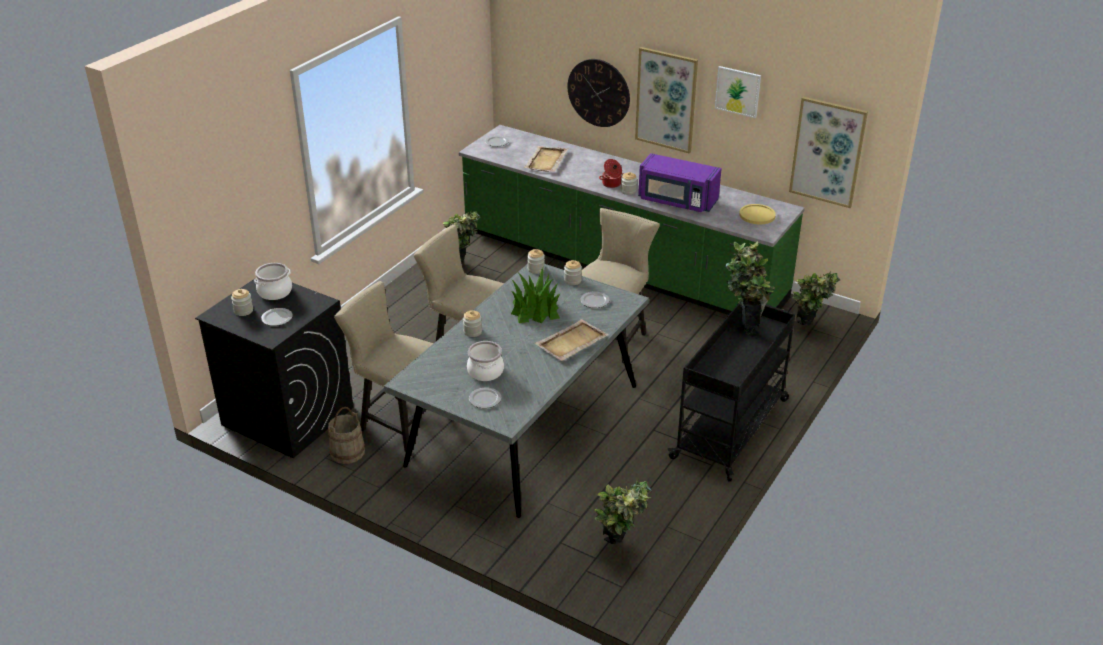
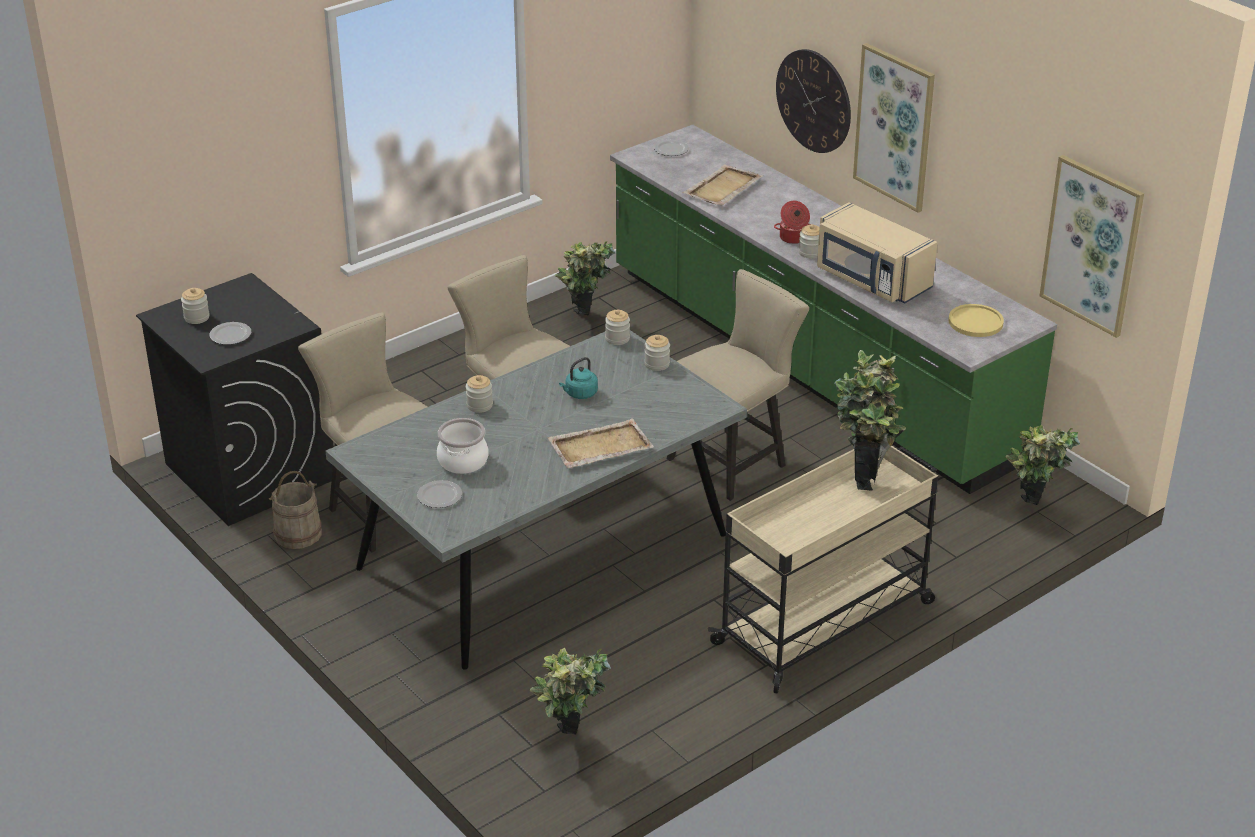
camera: 20 degrees right, 0 degrees up
(275, 292) = (248, 301): cooking pot -> none
(535, 310) = (580, 394): potted plant -> turquoise kettle
(595, 301) = (669, 398): plate -> none
(677, 201) = (871, 280): purple microwave -> beige microwave
(731, 427) = (826, 622): black cart -> beige cart
(738, 91) = (982, 131): picture -> none

